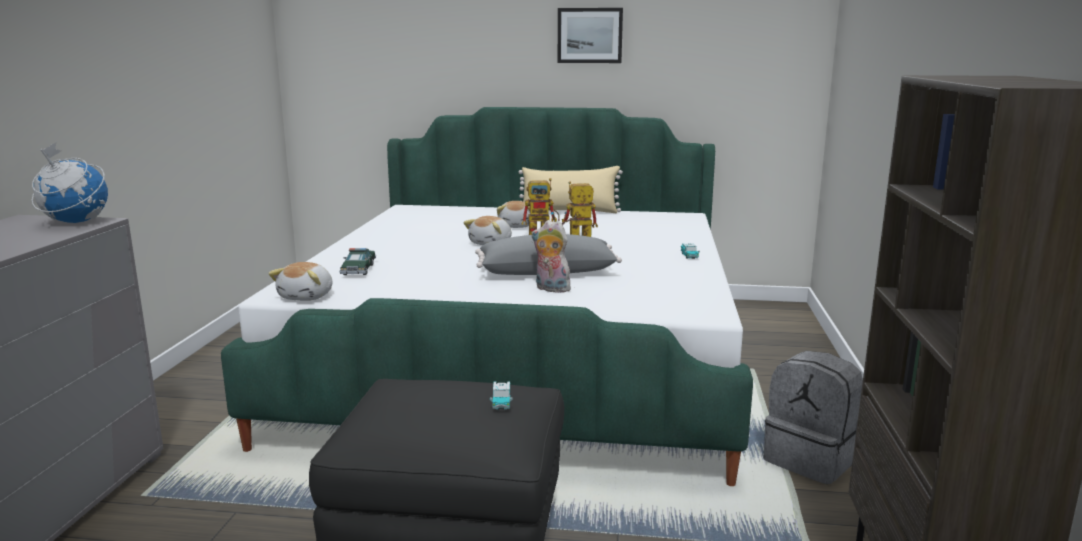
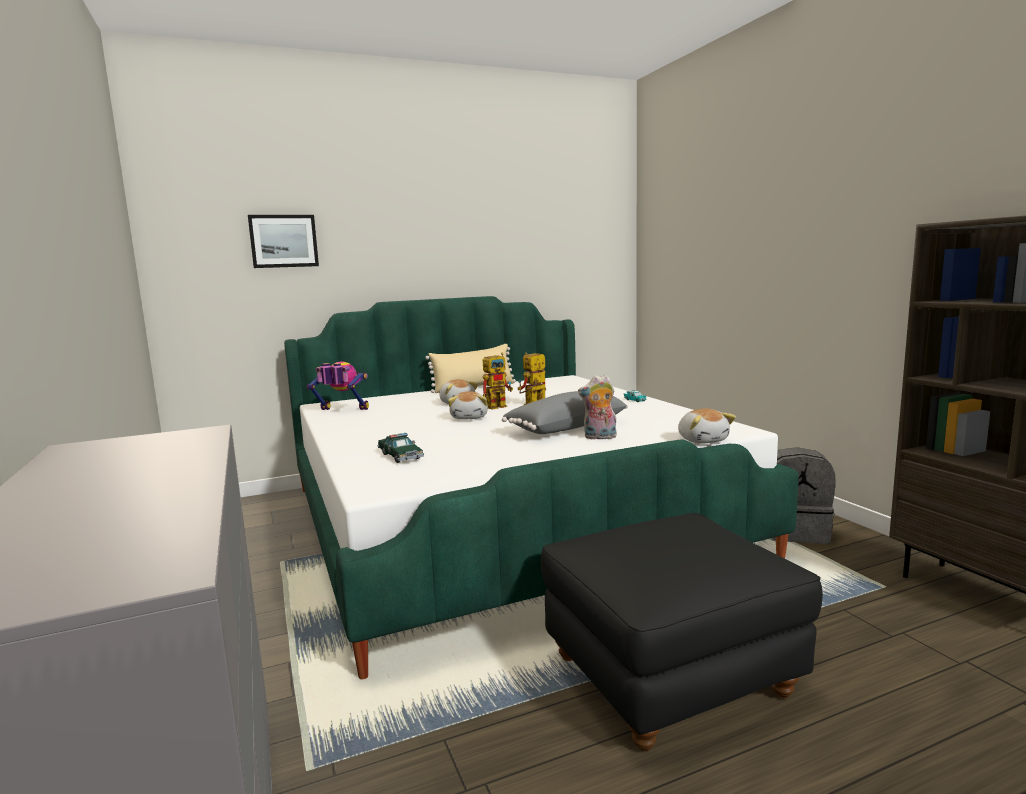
camera: 30 degrees left, 5 degrees down
(75, 222) = (177, 437): globe -> none
(307, 296) = (407, 486): plush toy -> plush toy (703, 440)
(409, 217) = (341, 411): none -> toy robot
(501, 402) = (705, 528): toy car -> none
(590, 35) = (463, 235): picture -> picture (283, 241)

